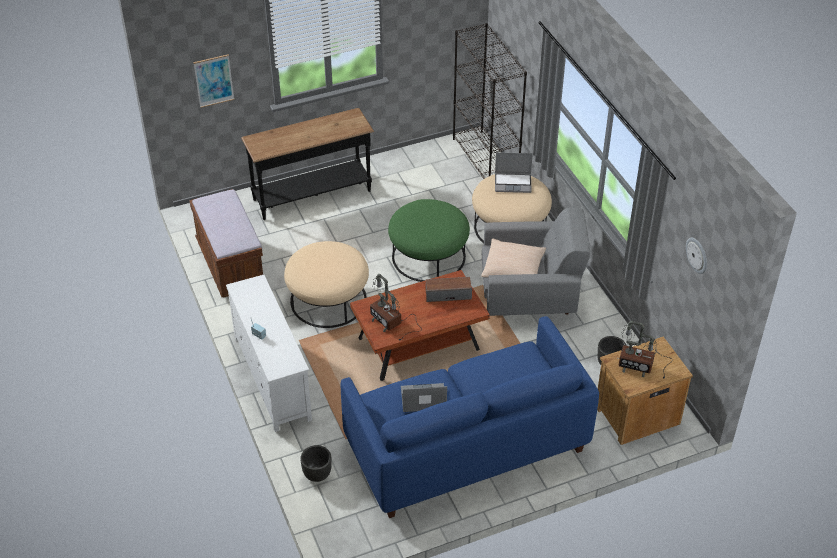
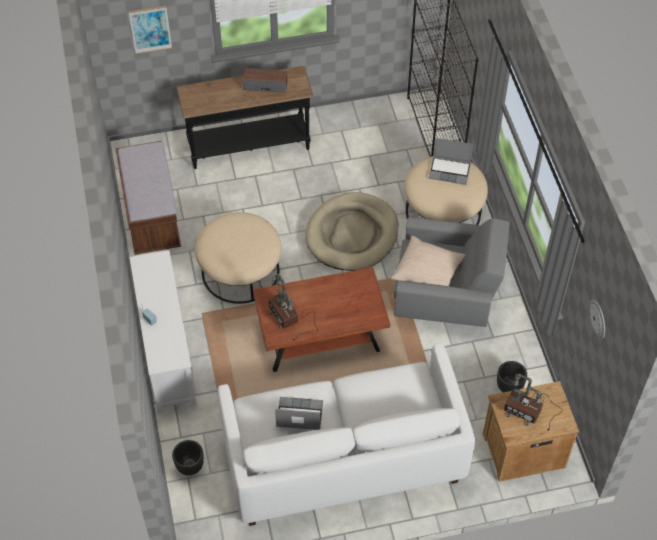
camera: 10 degrees right, 10 degrees up
(428, 256) = (352, 234): green ottoman -> beige dog bed
(448, 294) = (353, 294): speaker -> speaker (265, 85)
(466, 445) = (342, 457): blue sofa -> white sofa

